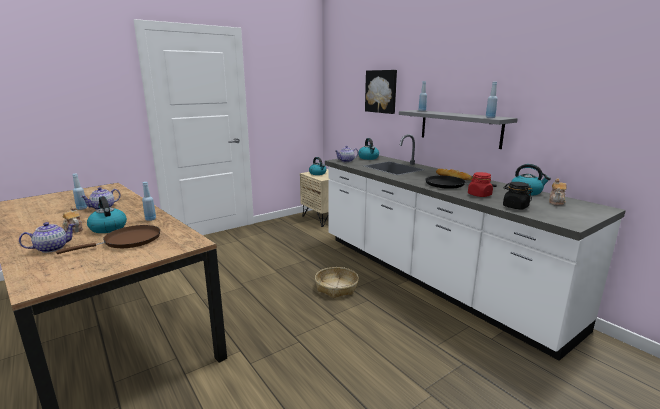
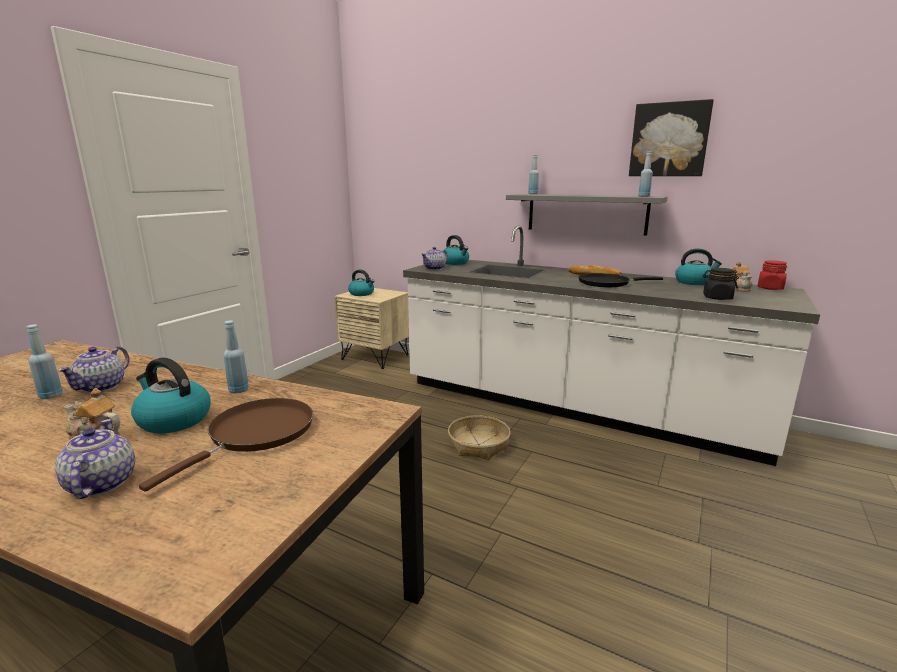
camera: 25 degrees left, 0 degrees up
(51, 248) = (100, 484): teapot -> teapot turned 45 degrees counterclockwise
(381, 91) = (459, 171): picture -> picture (669, 140)
(479, 195) = (660, 290): red jar -> red jar (770, 288)

